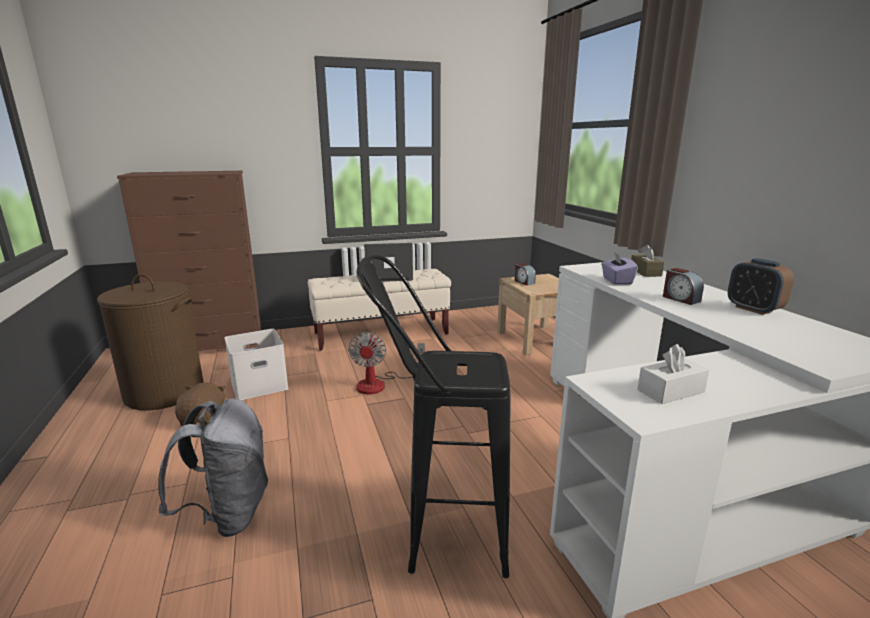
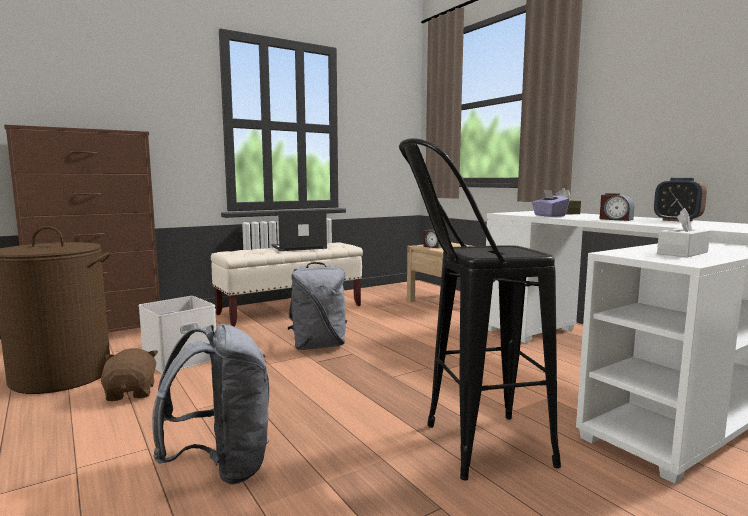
camera: 15 degrees left, 10 degrees down
(380, 384) = (318, 346): fan -> grey backpack

